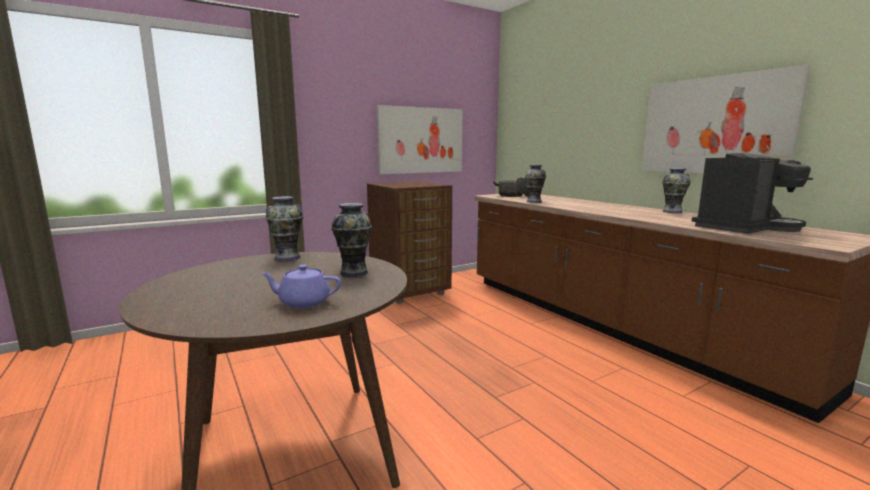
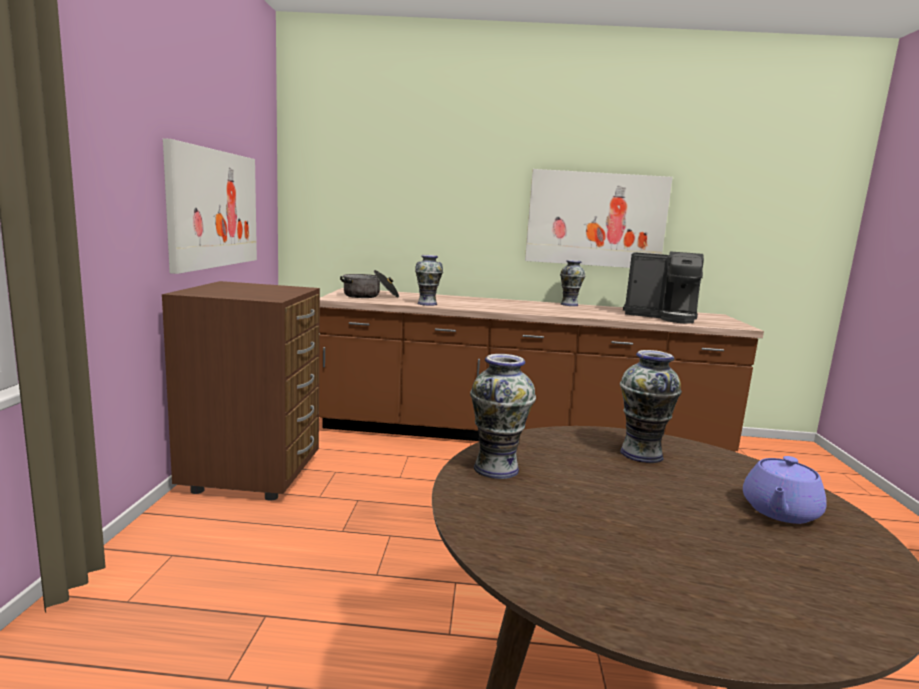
camera: 55 degrees left, 0 degrees up
(744, 227) = (661, 316): coffee machine -> coffee machine turned 105 degrees clockwise

